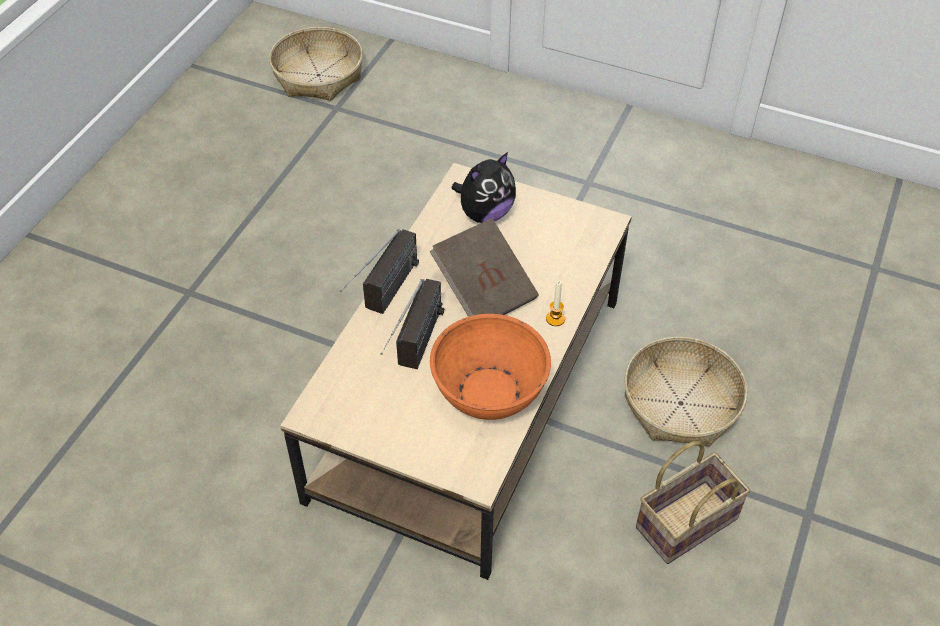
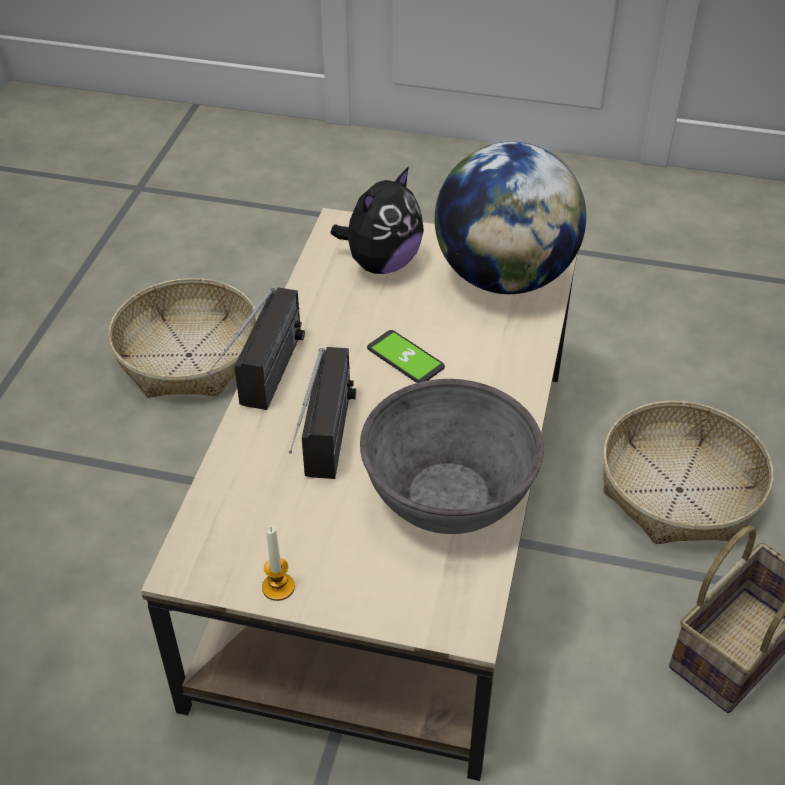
camera: 10 degrees left, 5 degrees down
(318, 75) = (108, 153): basket -> basket (189, 355)
(484, 289) = (405, 358): brown book -> phone
(489, 391) = (448, 495): orange bowl -> grey bowl
(555, 319) = (515, 384): candle -> candle (278, 587)
(570, 235) = (504, 277): none -> globe

